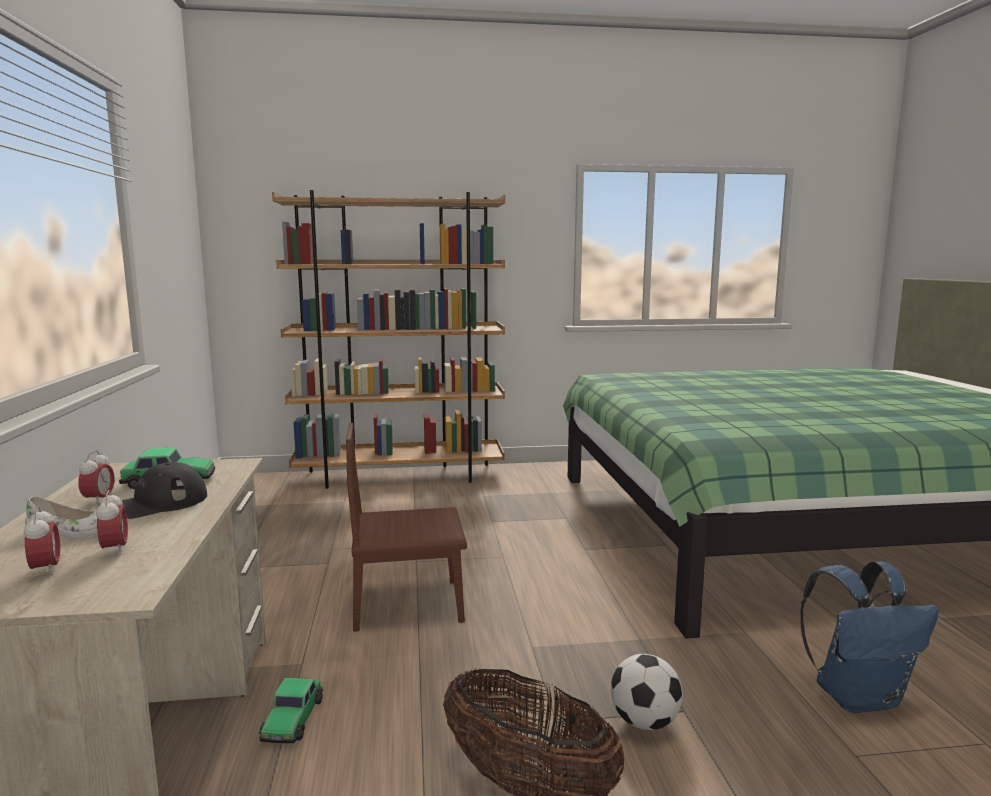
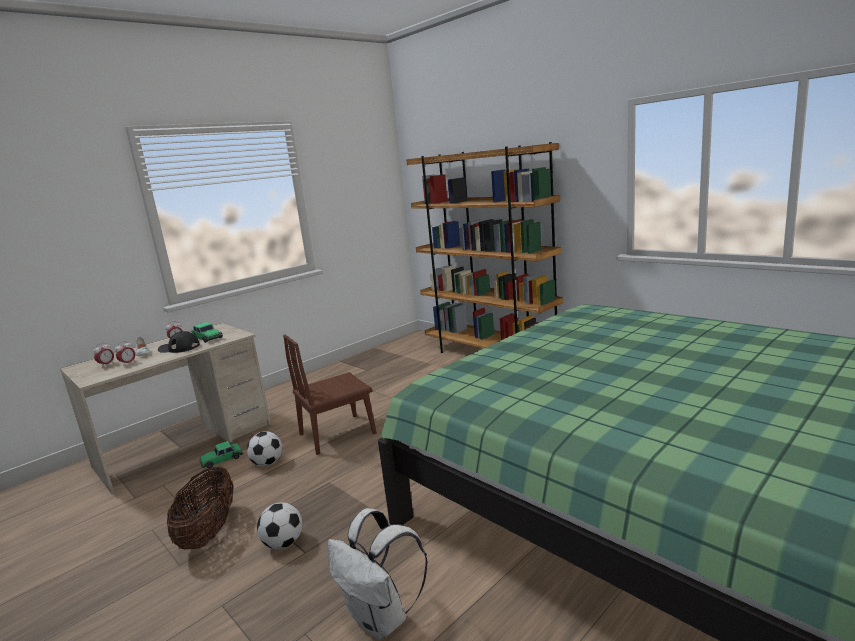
camera: 55 degrees right, 5 degrees up
(392, 678) = (267, 463): none -> football
(408, 604) = (337, 434): brown chair -> brown chair turned 75 degrees counterclockwise
(858, 696) = (382, 618): blue backpack -> white backpack

